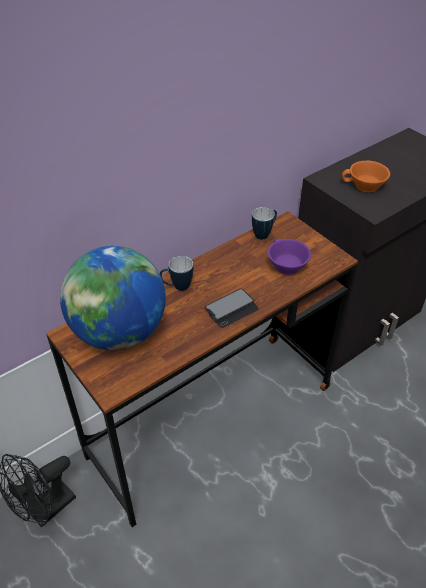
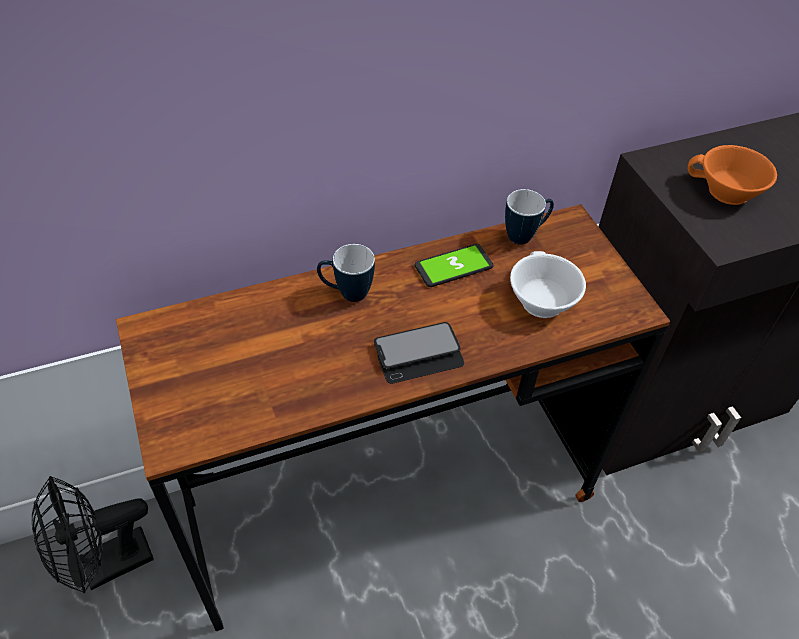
camera: 15 degrees right, 5 degrees up
(119, 332) = (224, 348): globe -> none
(231, 259) = (453, 266): none -> phone
(285, 265) = (539, 300): purple cup -> white cup

